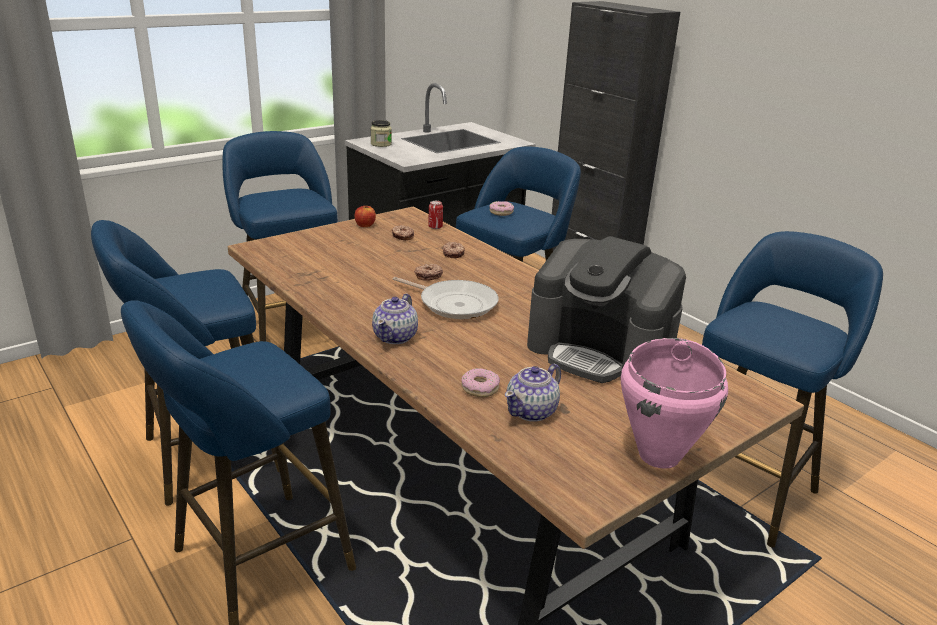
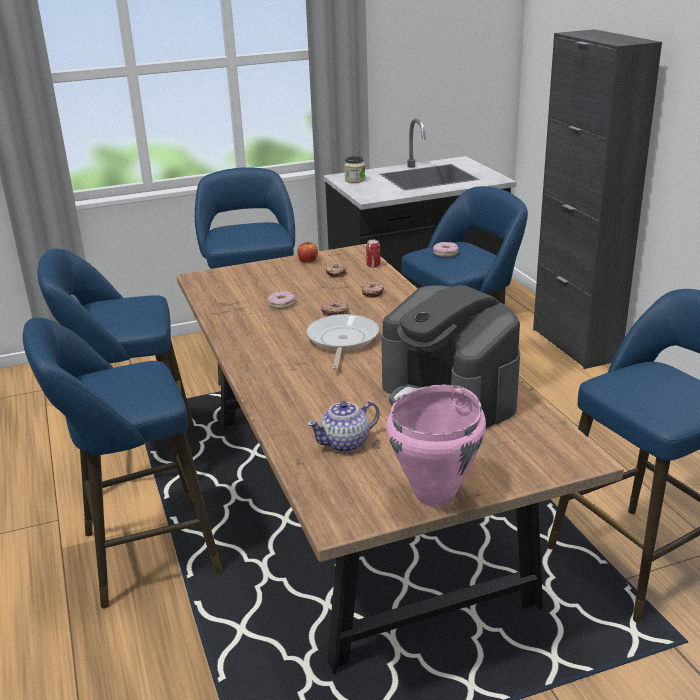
camera: 20 degrees right, 0 degrees up
(396, 337) = (269, 366): teapot -> none
(454, 303) = (342, 341): frying pan -> frying pan turned 135 degrees counterclockwise
(480, 388) = (313, 418): donut -> donut (282, 304)

